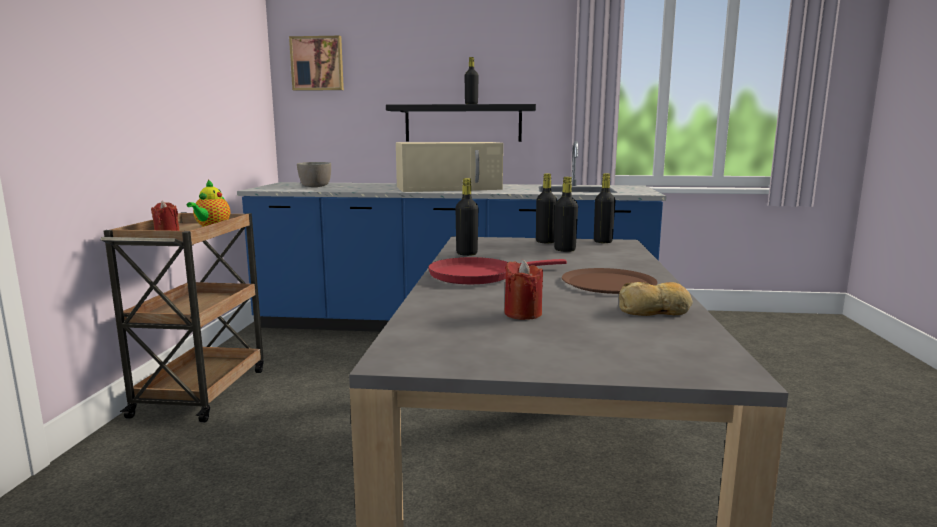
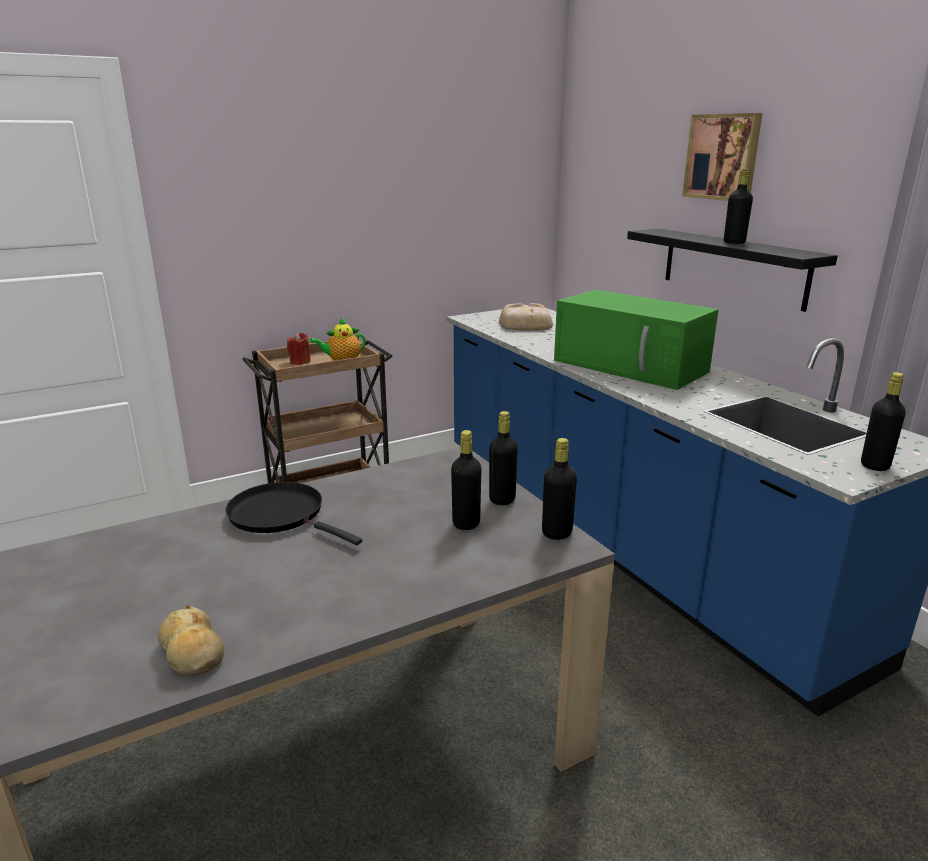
camera: 55 degrees right, 10 degrees up
(315, 186) = (525, 324): grey bowl -> bread
(317, 63) = (597, 165): picture -> picture (723, 157)
(450, 188) = (632, 366): beige microwave -> green microwave
(466, 254) = (379, 480): black bottle -> black bottle (874, 466)
(477, 275) = (281, 515): red frying pan -> black frying pan
(523, 314) = (143, 579): red candle -> none
(608, 283) = (307, 594): brown plate -> none

